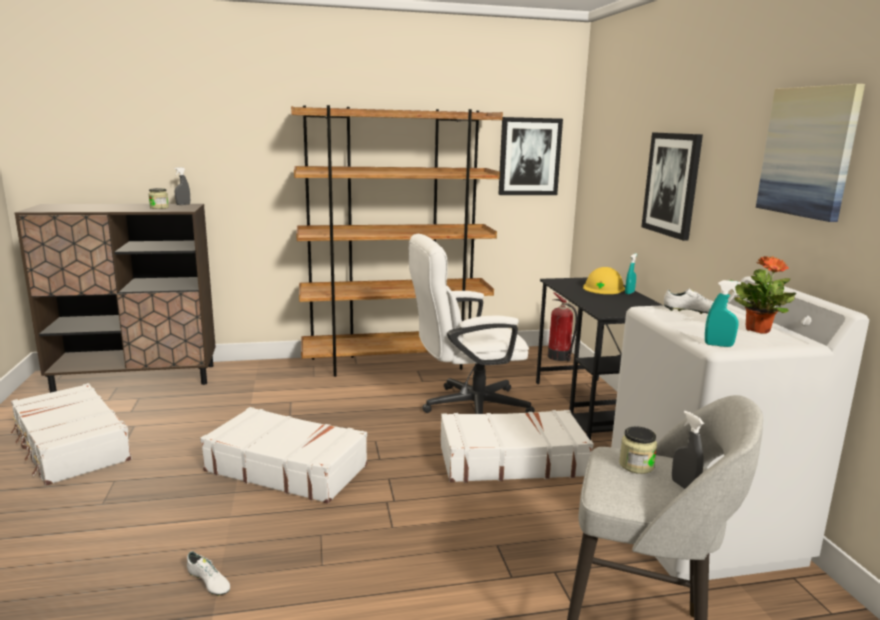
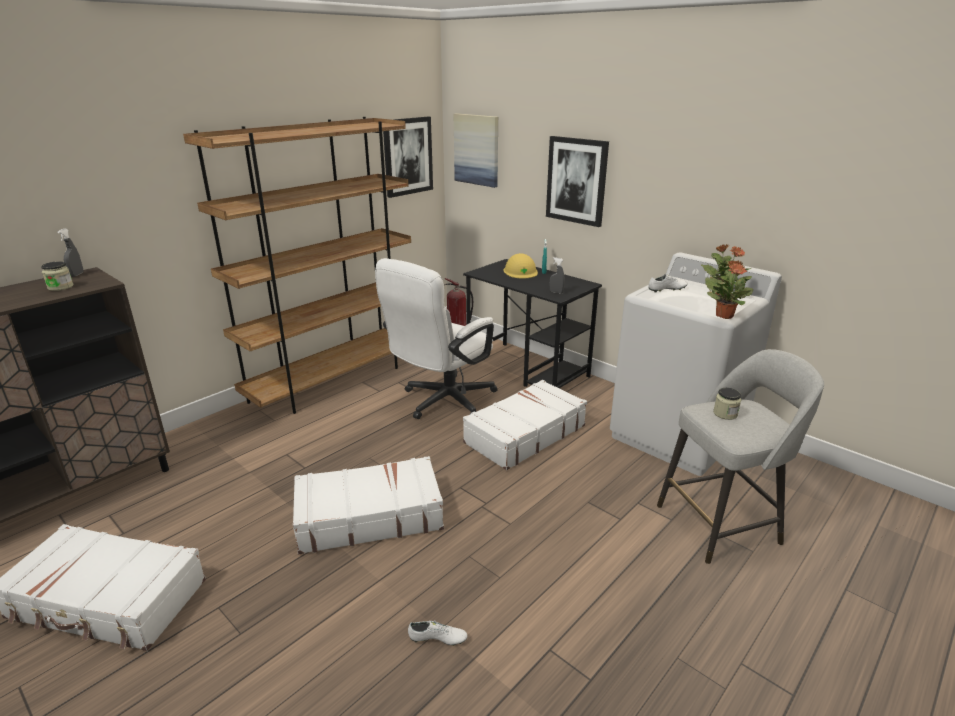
camera: 35 degrees left, 10 degrees up
(684, 486) = (762, 417): grey spray bottle -> grey spray bottle (556, 292)
(718, 345) = (724, 315): turquoise spray bottle -> potted plant
(808, 152) = (720, 162): picture -> picture (477, 150)

